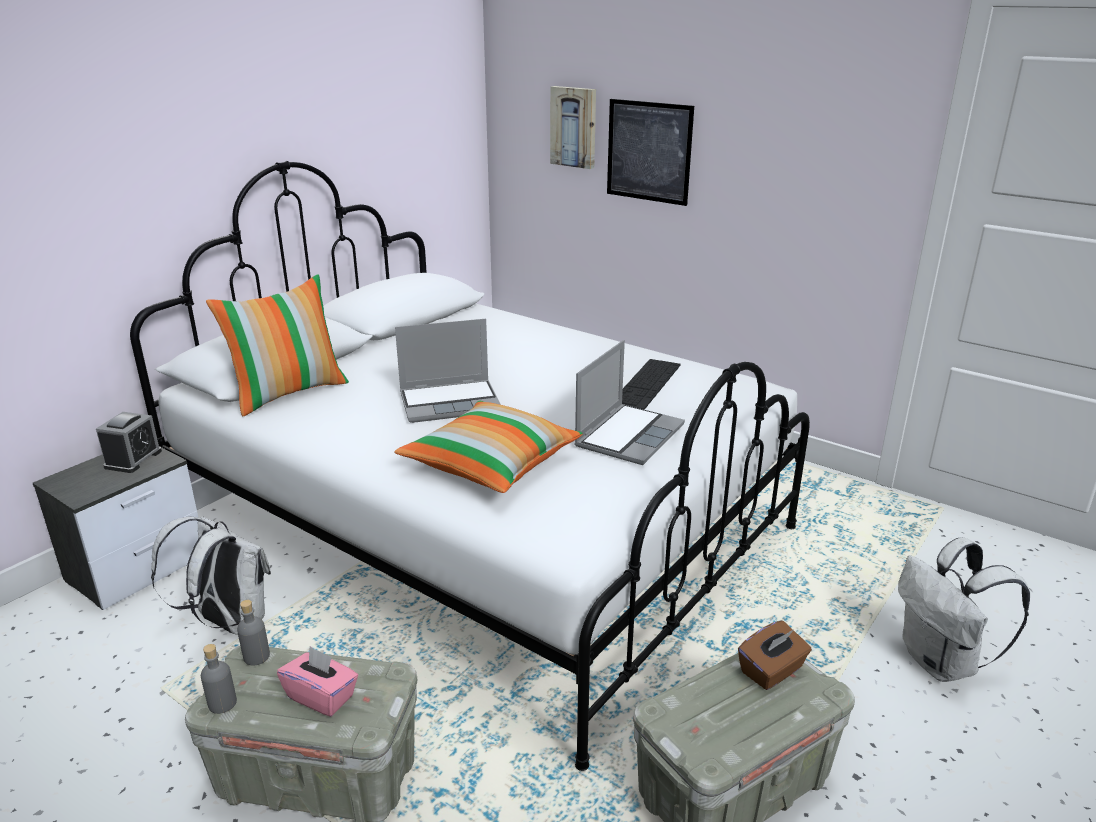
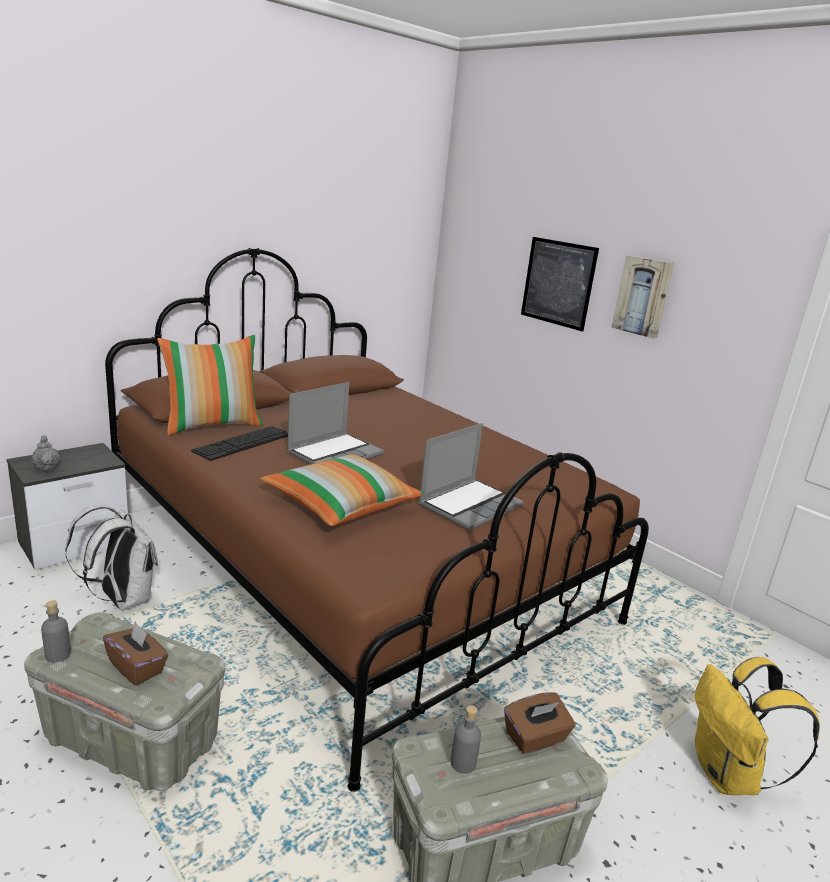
camera: 10 degrees right, 5 degrees down
(90, 483) = (46, 467): none -> grey teapot
(133, 459) = (87, 456): alarm clock -> none
(256, 656) = (104, 624): grey bottle -> grey bottle (463, 763)
(321, 696) = (137, 667): pink tissue box -> brown tissue box
(451, 402) = (335, 453): laptop -> laptop turned 45 degrees counterclockwise
(484, 528) = (355, 569): white bed -> brown bed
(574, 127) = (503, 257): picture -> picture (643, 296)
(646, 383) = (506, 468): keyboard -> keyboard (243, 443)
(941, 663) = (728, 776): white backpack -> yellow backpack

